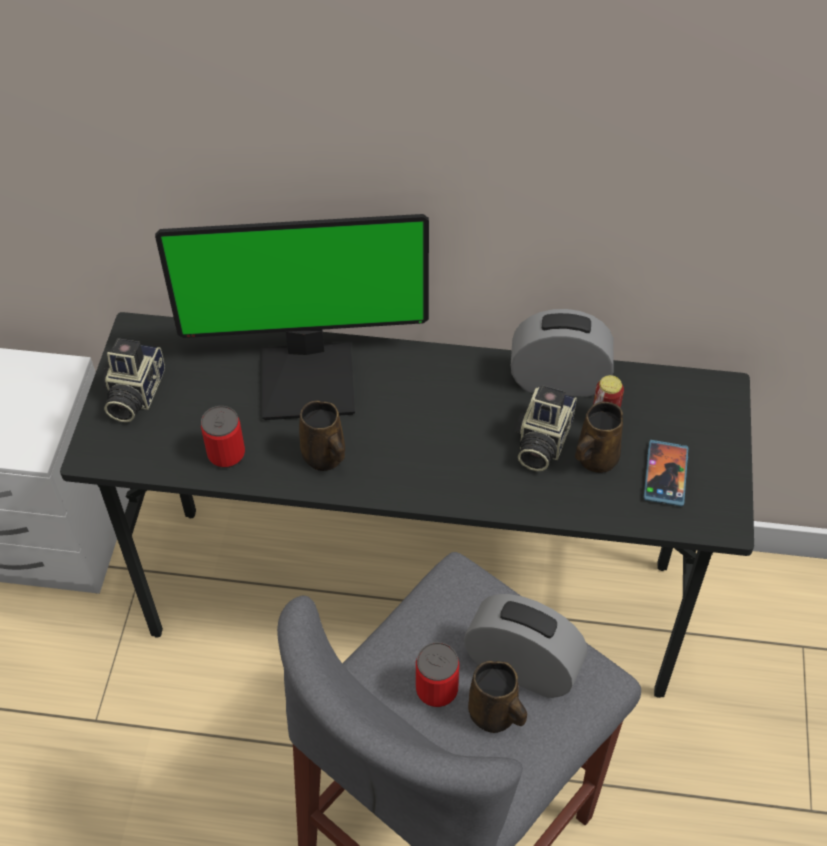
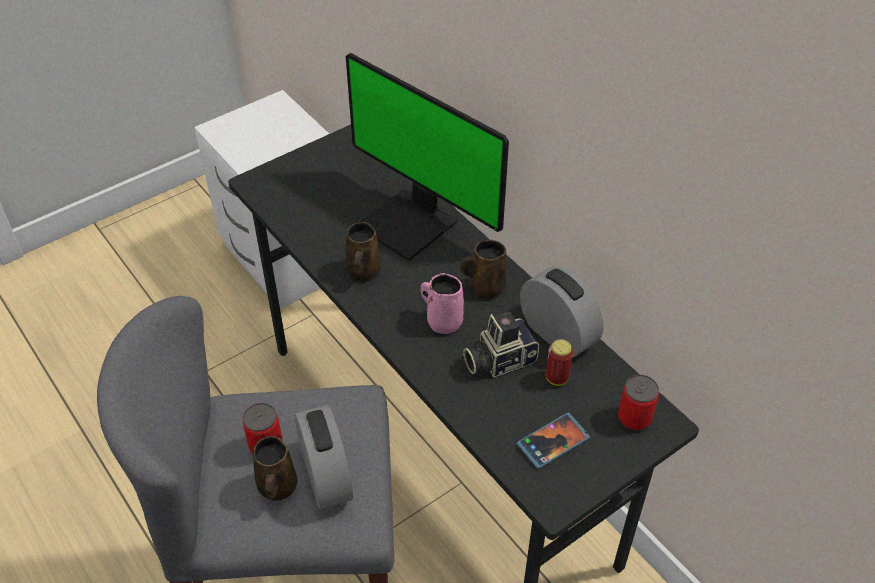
camera: 45 degrees right, 5 degrees down
(133, 394) = (311, 167): camera -> none
(226, 454) = (315, 231): can -> can (634, 418)
(453, 445) = (443, 321): none -> pink mug
(595, 459) = (519, 396): brown mug -> brown mug (485, 287)

